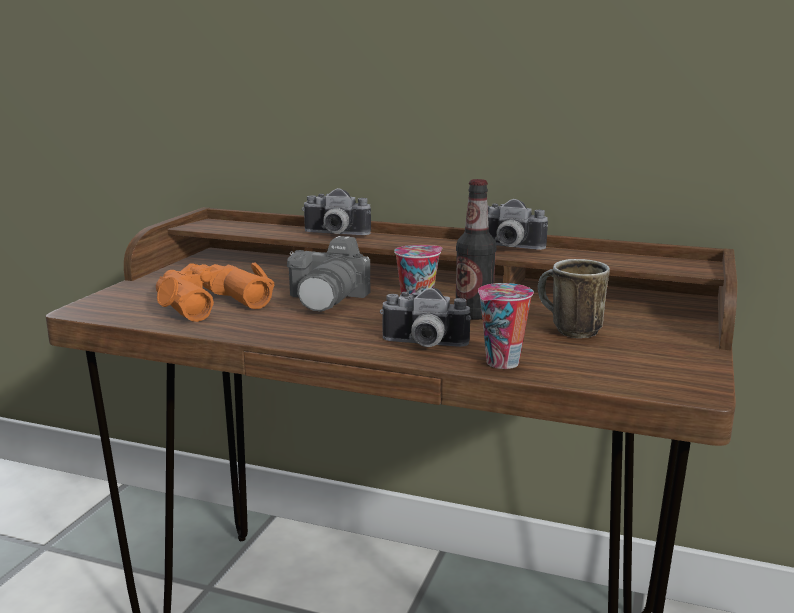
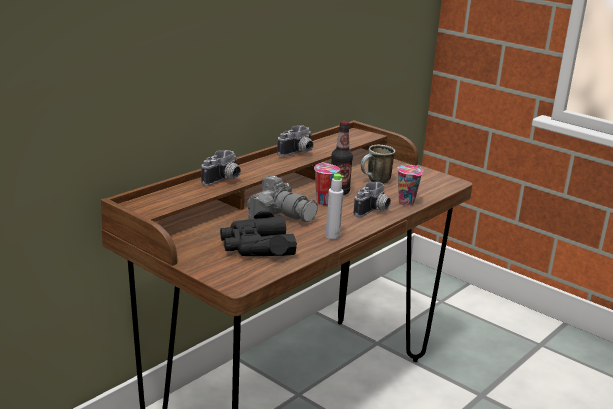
camera: 70 degrees left, 5 degrees up
(208, 302) = (256, 246): orange binoculars -> black binoculars
(284, 333) = (332, 236): none -> grey bottle

